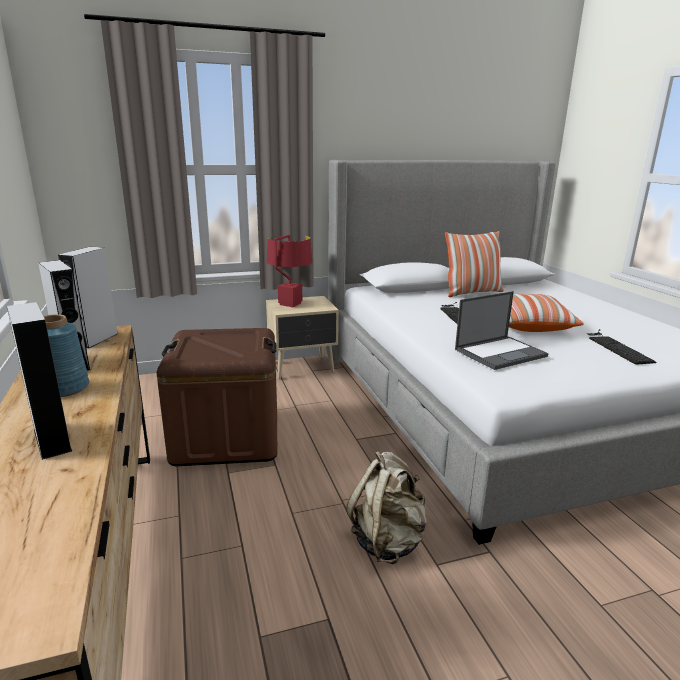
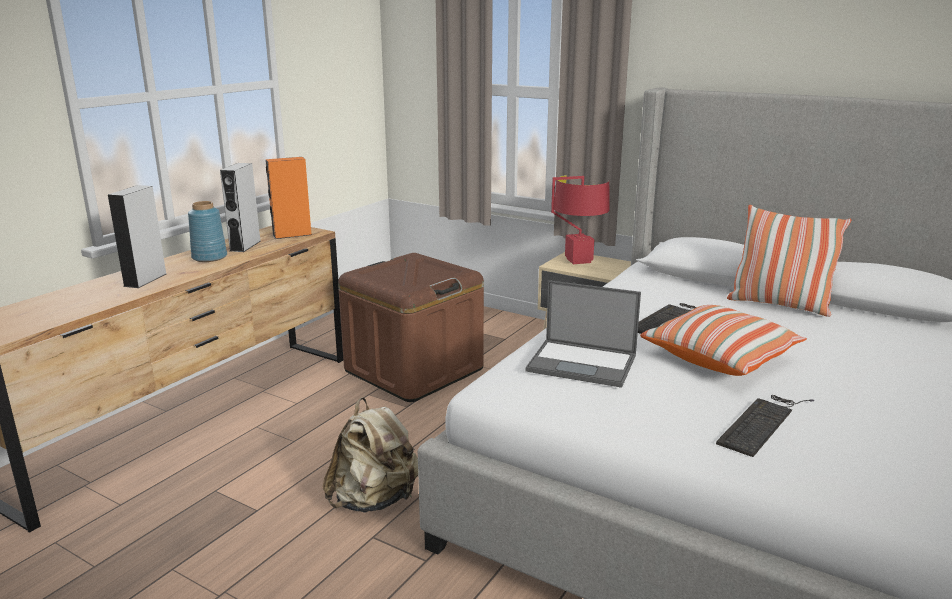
camera: 50 degrees right, 0 degrees up
(96, 340) = (292, 235): grey speaker -> orange speaker

